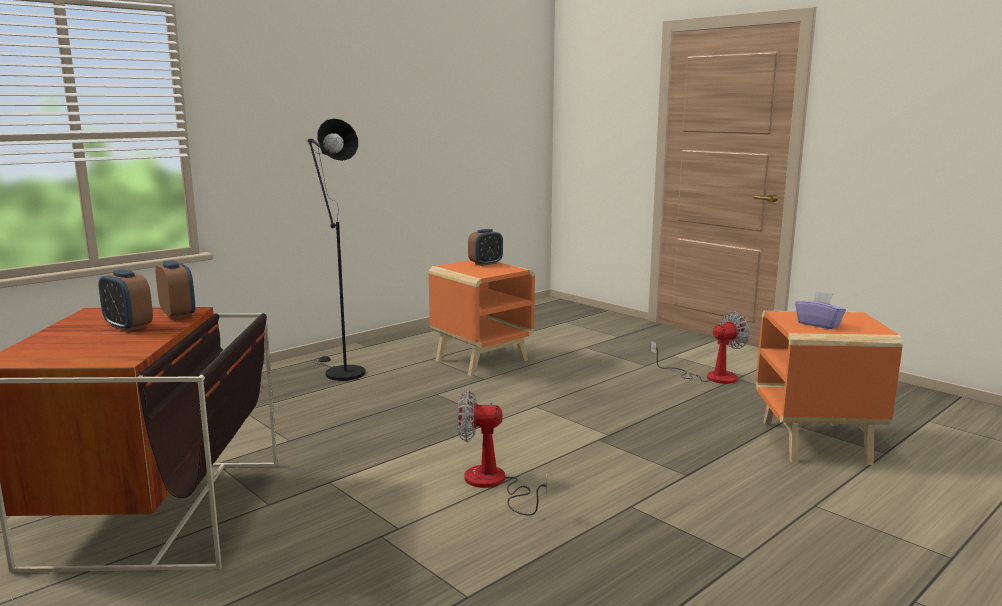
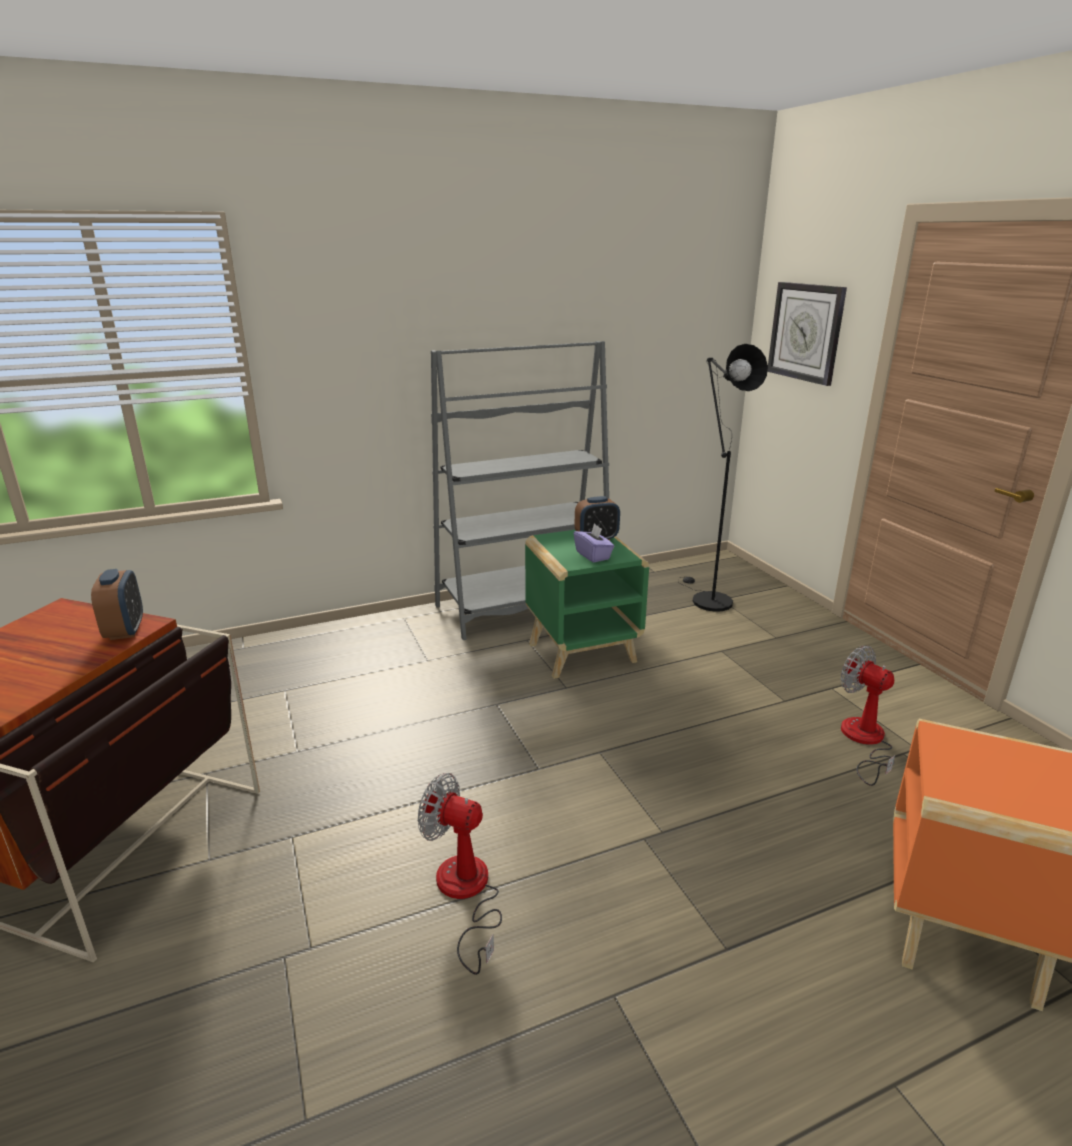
camera: 20 degrees right, 10 degrees up
(128, 326) = (54, 649): alarm clock -> none
(340, 372) = (417, 644): black floor lamp -> black floor lamp (707, 599)
(414, 342) = (523, 608): none -> grey bookcase
(482, 360) = (583, 652): orange side table -> green side table
(599, 114) = (806, 332): none -> wall clock
(709, 376) = (864, 741): fan -> fan turned 120 degrees counterclockwise
(818, 324) = (992, 780): purple tissue box -> purple tissue box (593, 555)

